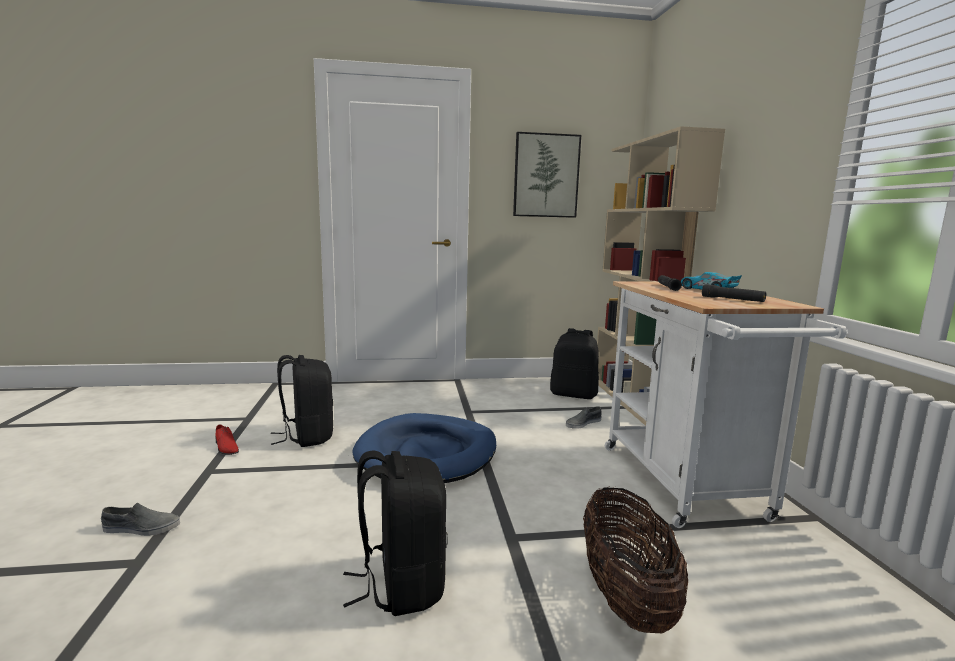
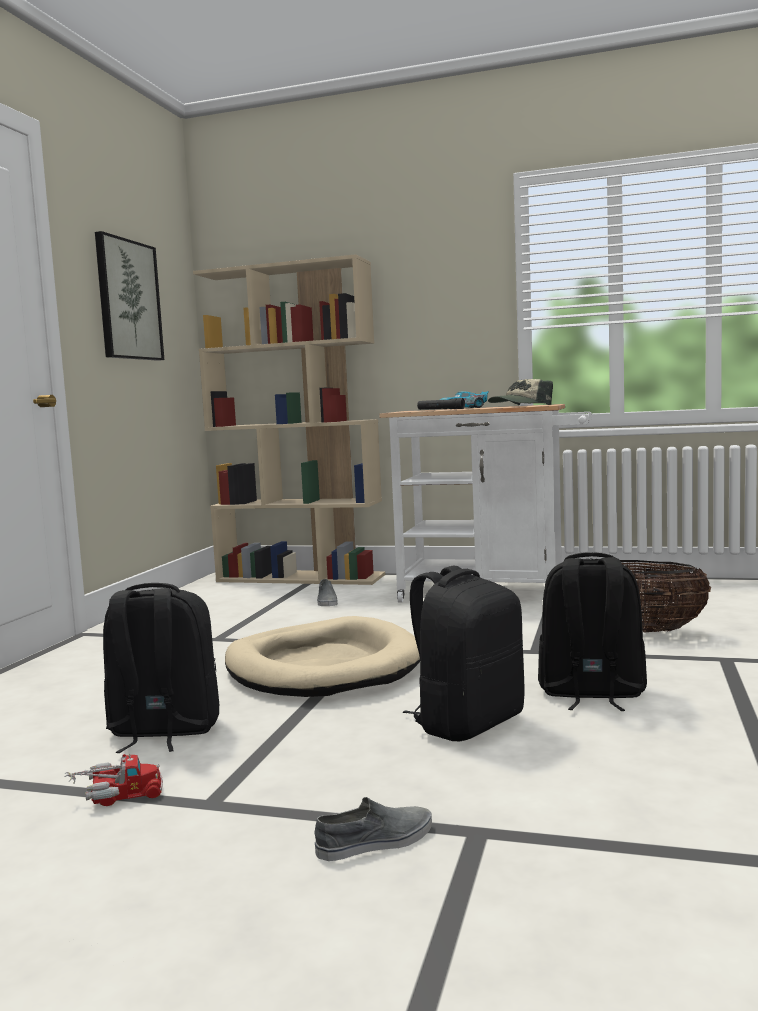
camera: 65 degrees left, 5 degrees down
(141, 528) = (376, 842): grey shoe -> grey shoe turned 45 degrees clockwise
(225, 447) = (116, 795): red shoe -> toy truck
(427, 454) = (323, 667): blue dog bed -> beige dog bed
(574, 394) = (241, 593): black backpack -> black backpack (467, 723)
(732, 299) = (520, 406): black flashlight -> cap

